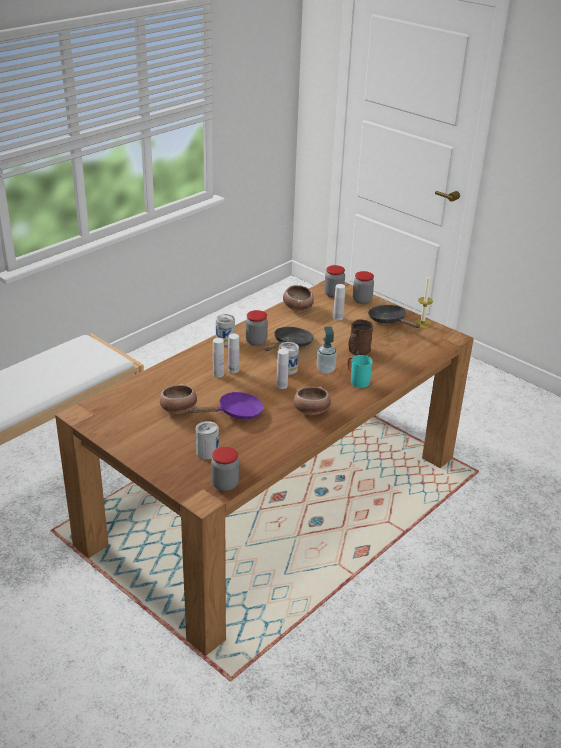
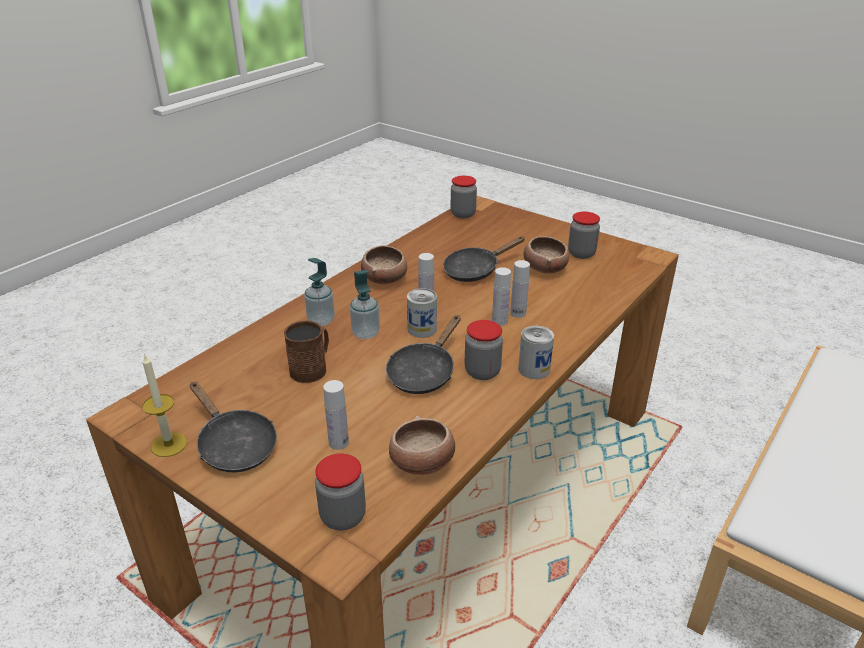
camera: 175 degrees right, 0 degrees up
(207, 452) = (491, 234): can -> none
(236, 413) = (475, 270): purple frying pan -> black frying pan
(357, 381) = (321, 321): turquoise mug -> soap dispenser
(362, 300) = (278, 503): jar -> jar (581, 254)

